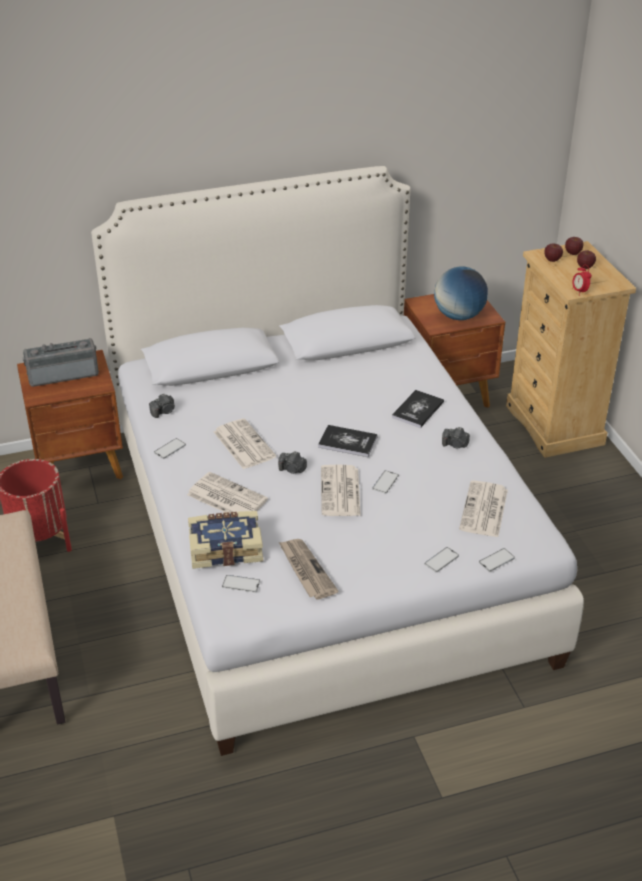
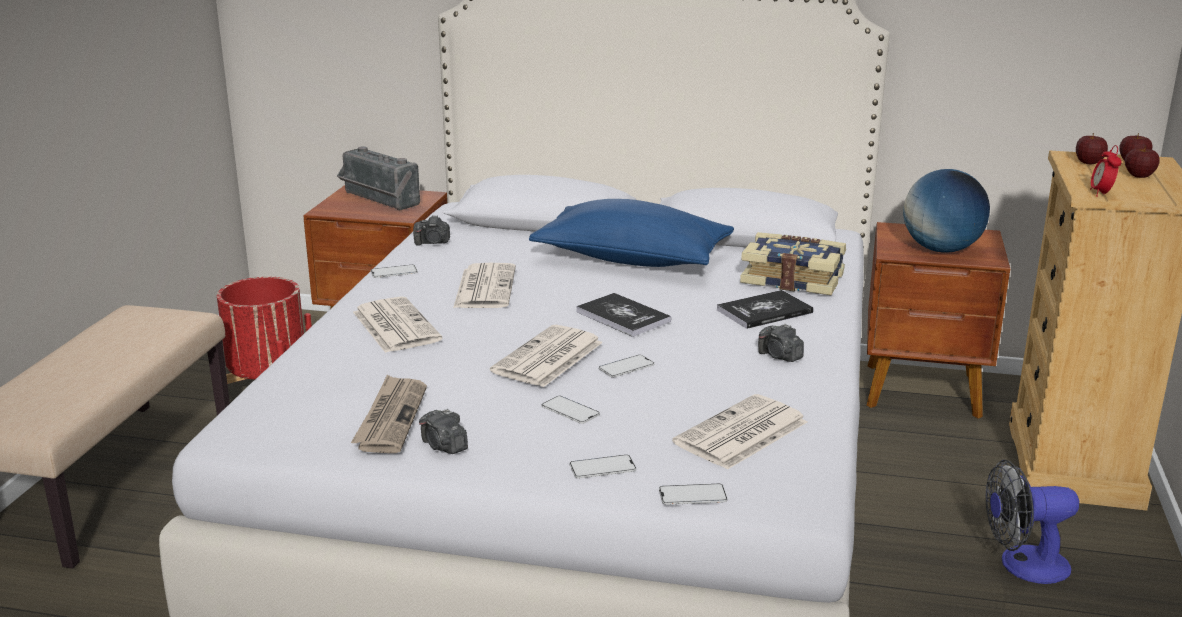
camera: 30 degrees right, 15 degrees down
(63, 374) = (378, 200): radio -> radio turned 150 degrees counterclockwise
(225, 547) = (323, 367): book -> book (793, 279)
(241, 584) = (291, 407): phone -> phone (570, 410)
(292, 469) = (514, 323): camera -> camera (443, 446)
(304, 387) = (632, 259): none -> blue pillow
(570, 504) = (1023, 565): none -> fan

